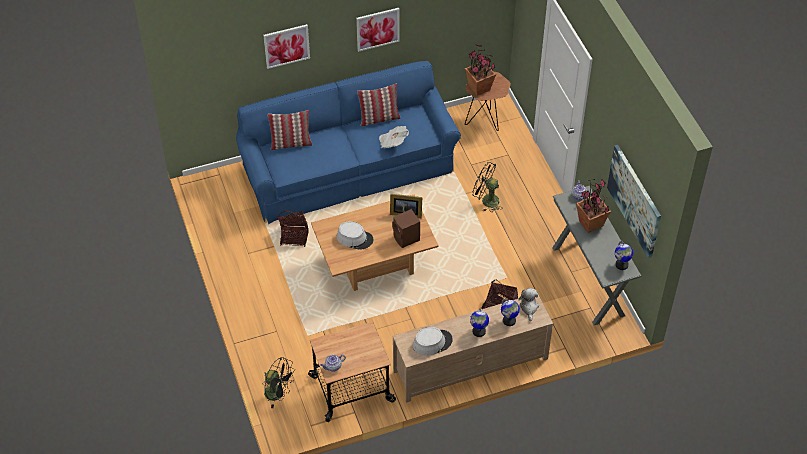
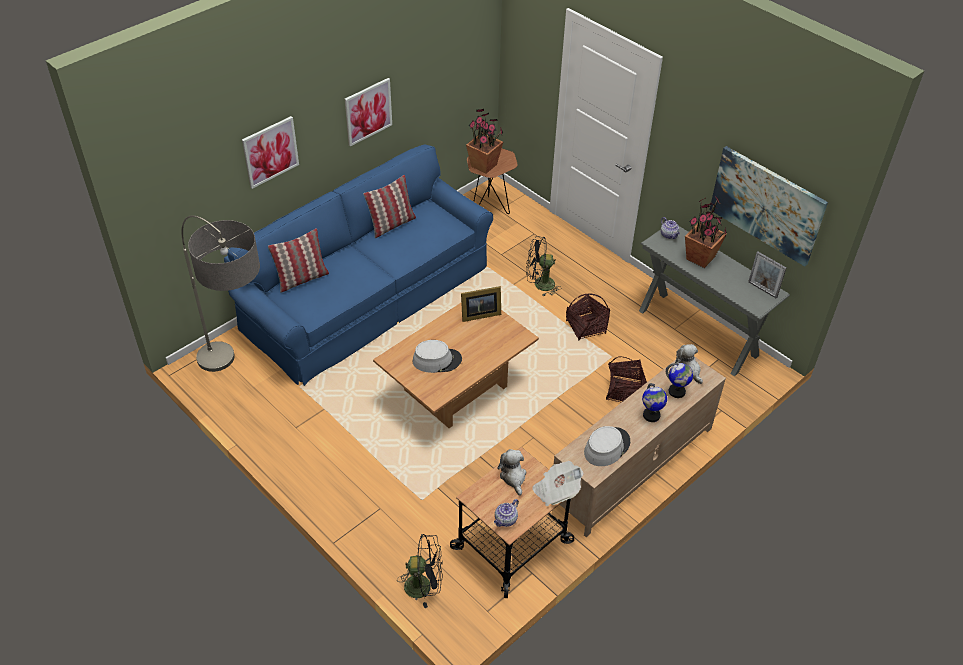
camera: 25 degrees left, 5 degrees down
(227, 207) = (241, 382): none -> floor lamp
(294, 237) = (343, 390): basket -> basket (586, 327)
(355, 340) = (513, 477): none -> plush toy
(393, 142) = (422, 244): newspaper -> newspaper (556, 490)
(406, 238) = (498, 341): brown speaker -> none
(621, 265) = (762, 289): globe -> picture frame

